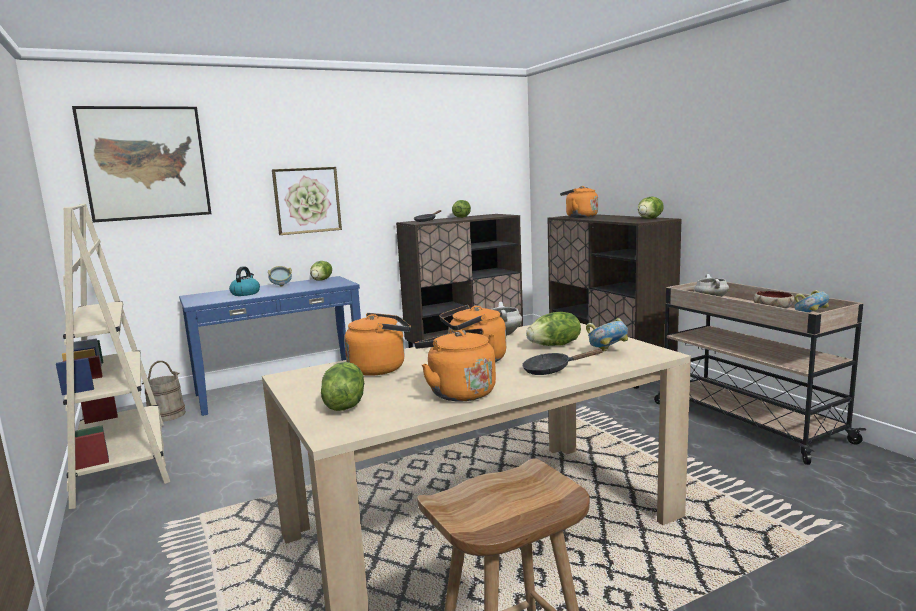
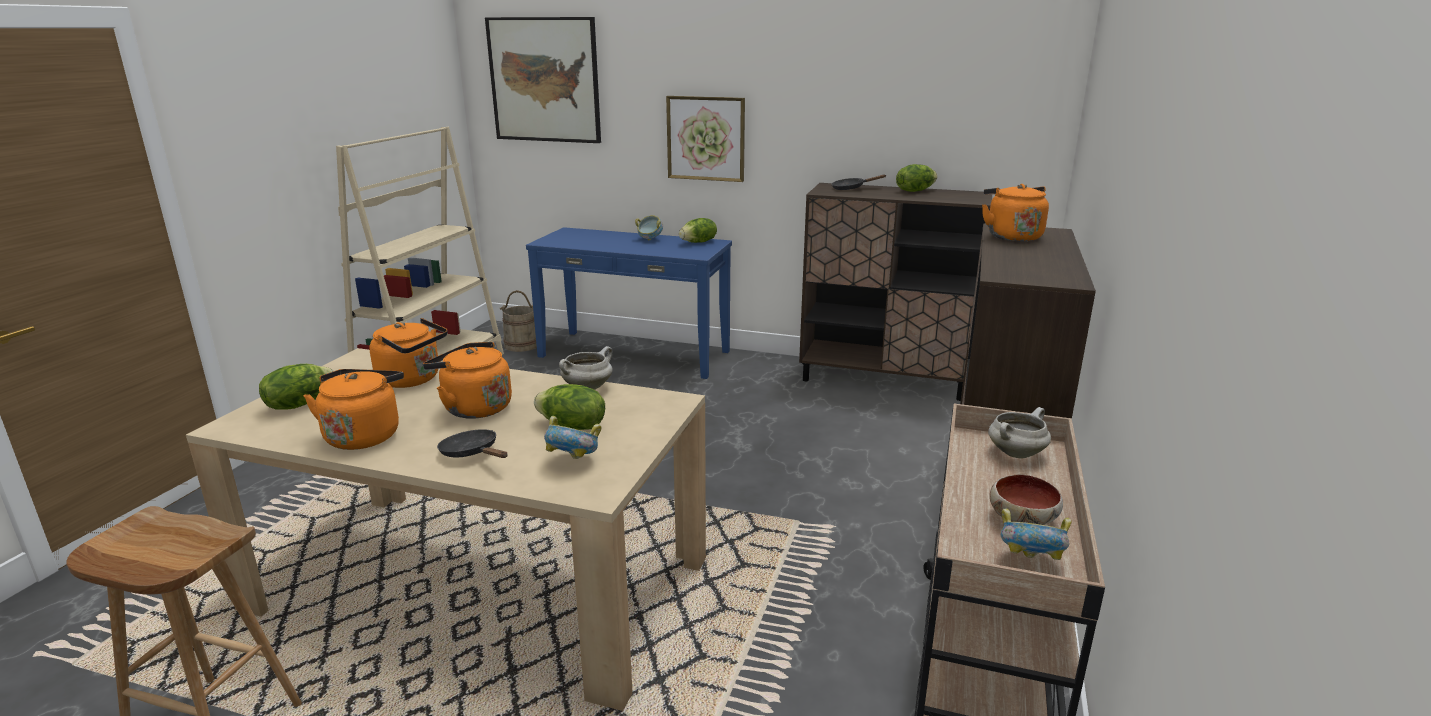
camera: 45 degrees right, 10 degrees up
(245, 293) = (601, 241): kettle -> none
(650, 218) = (1056, 274): lettuce -> none

